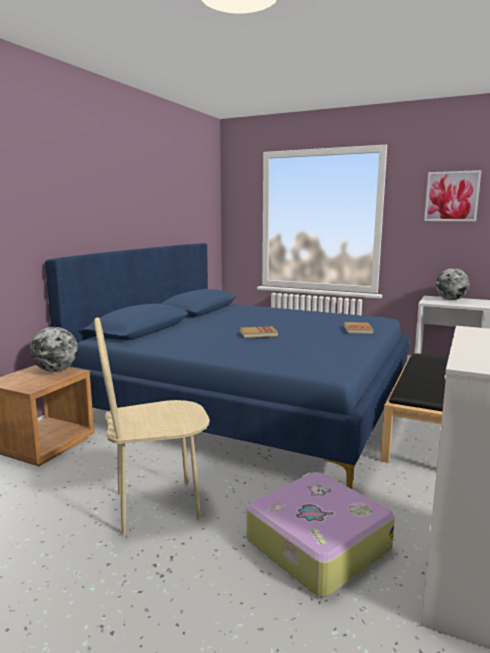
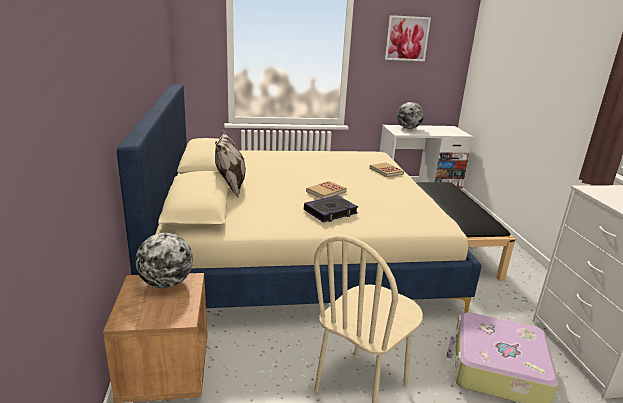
camera: 35 degrees left, 10 degrees up
(186, 323) = (231, 188): none -> pillow
(233, 346) = (330, 212): none -> book
(250, 398) = (295, 249): blue bed -> beige bed

